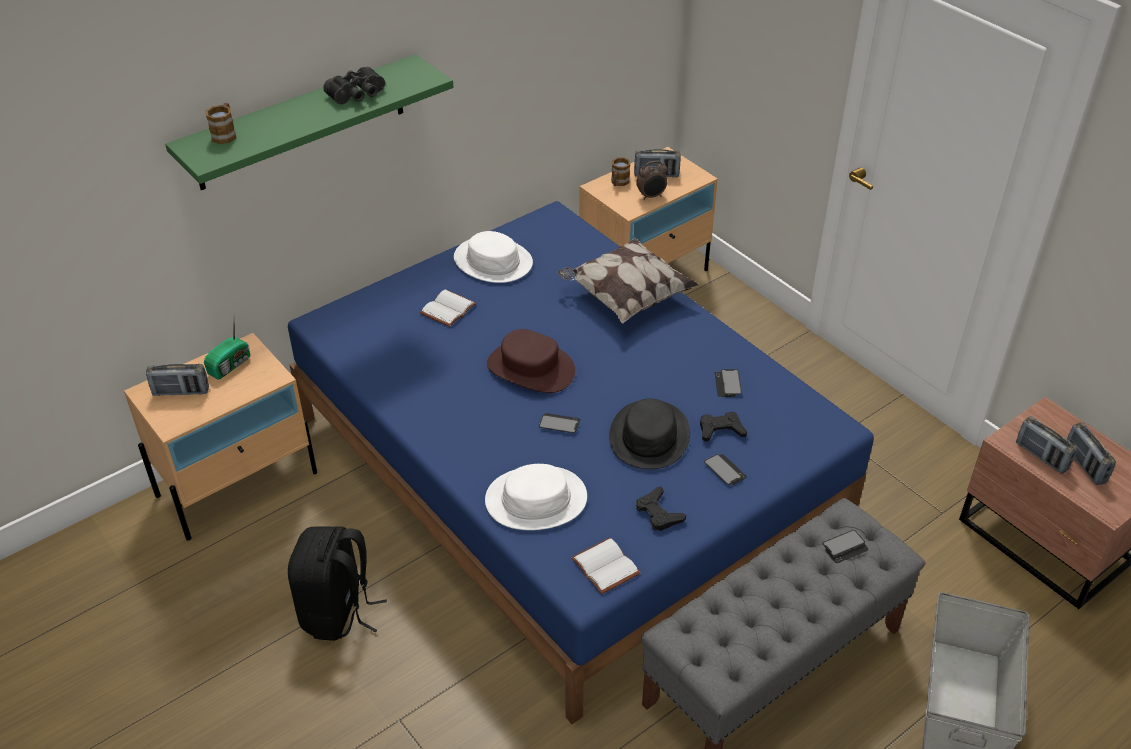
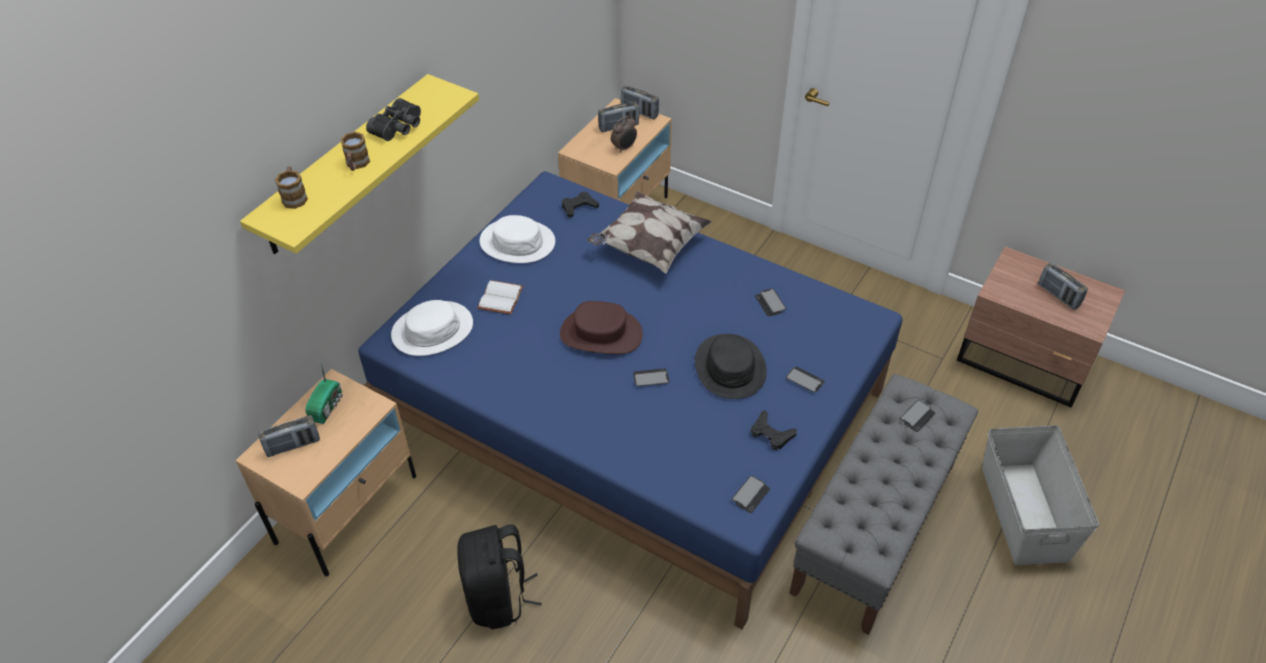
camera: 20 degrees left, 5 degrees up
(301, 123) = (346, 165): green shelf -> yellow shelf
(536, 499) = (665, 452): white hat -> white hat (432, 329)
(603, 567) = (750, 495): white book -> phone
(618, 183) = (590, 141): mug -> mug (356, 164)
(721, 430) = (784, 346): black game controller -> black game controller (579, 207)
(1041, 456) = (1025, 297): radio -> radio (639, 112)

